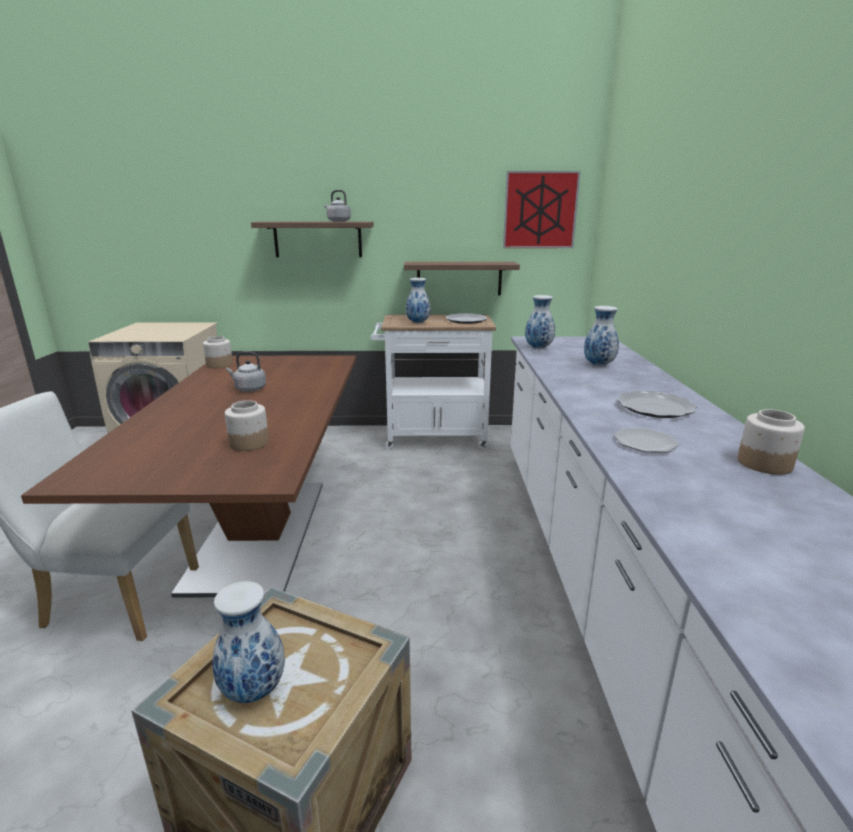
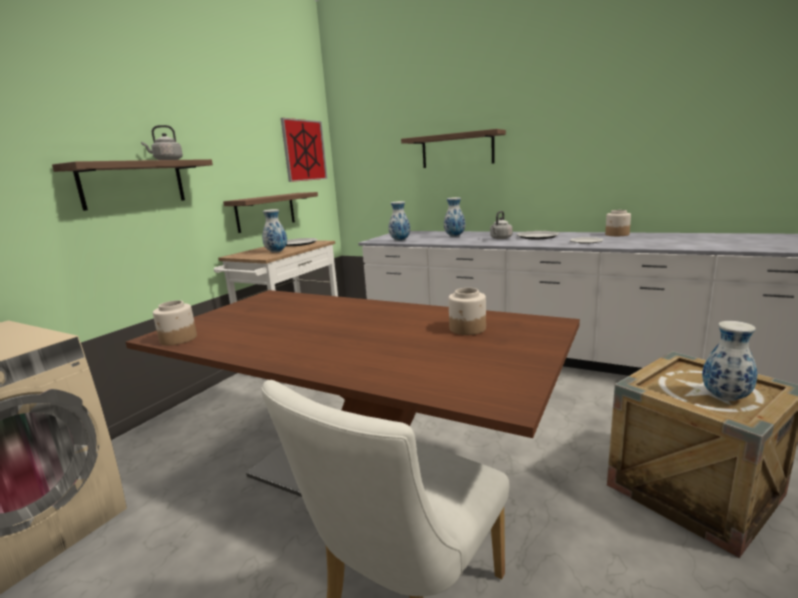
camera: 60 degrees left, 5 degrees down
(249, 389) = (306, 327): grey kettle -> grey kettle (500, 238)
(673, 231) = (457, 150): none -> shelf

